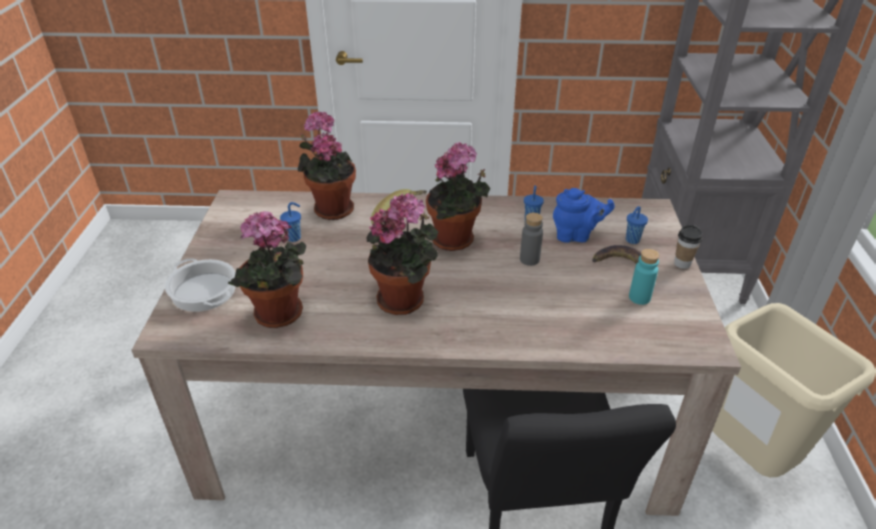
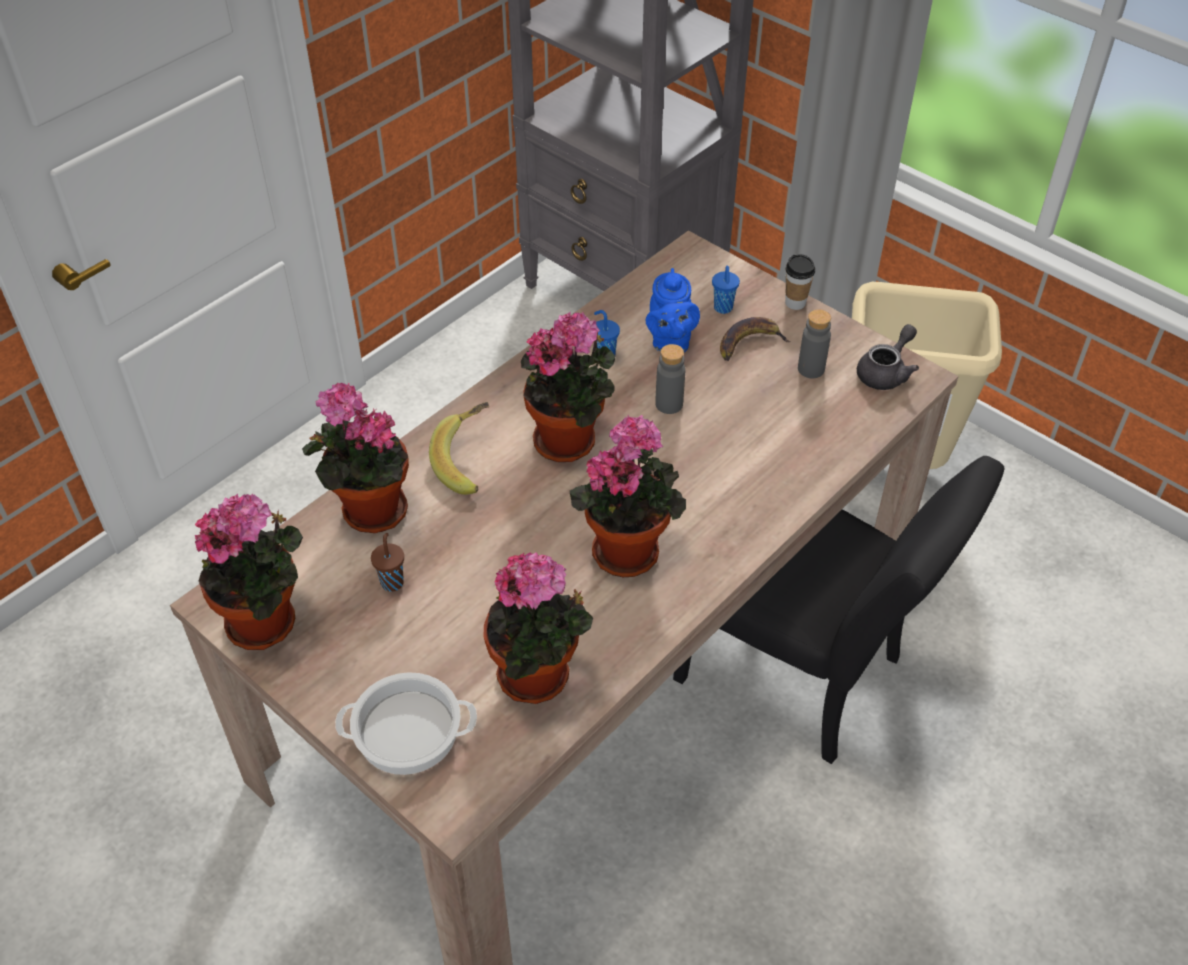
camera: 50 degrees left, 10 degrees up
(234, 217) = (268, 621): none -> potted plant
(294, 237) = (392, 581): blue cup -> brown cup
(576, 235) = (670, 341): blue teapot -> blue teapot turned 135 degrees clockwise
(639, 297) = (811, 369): turquoise bottle -> grey bottle
(688, 331) = (886, 372): none -> grey teapot

